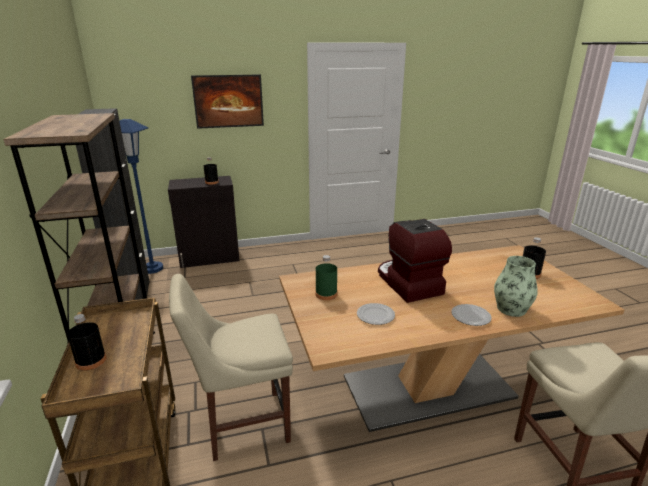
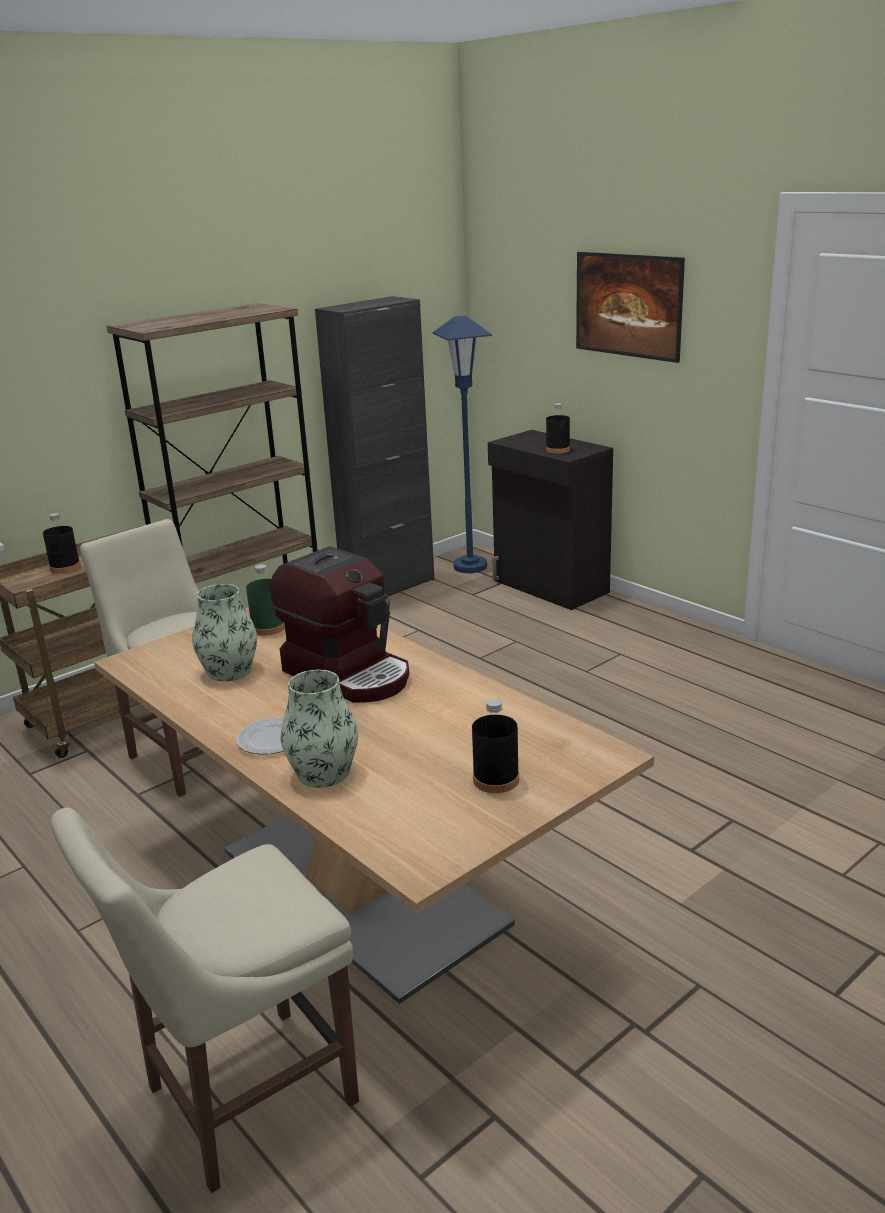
camera: 65 degrees right, 0 degrees up
(375, 315) = (229, 671): plate -> vase
(407, 283) = (349, 673): coffee machine -> coffee machine turned 90 degrees clockwise

